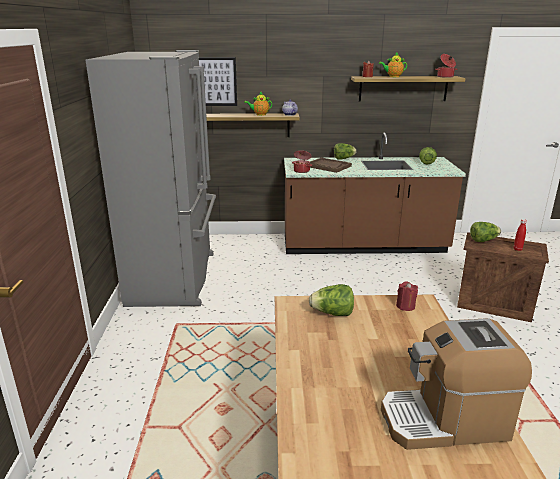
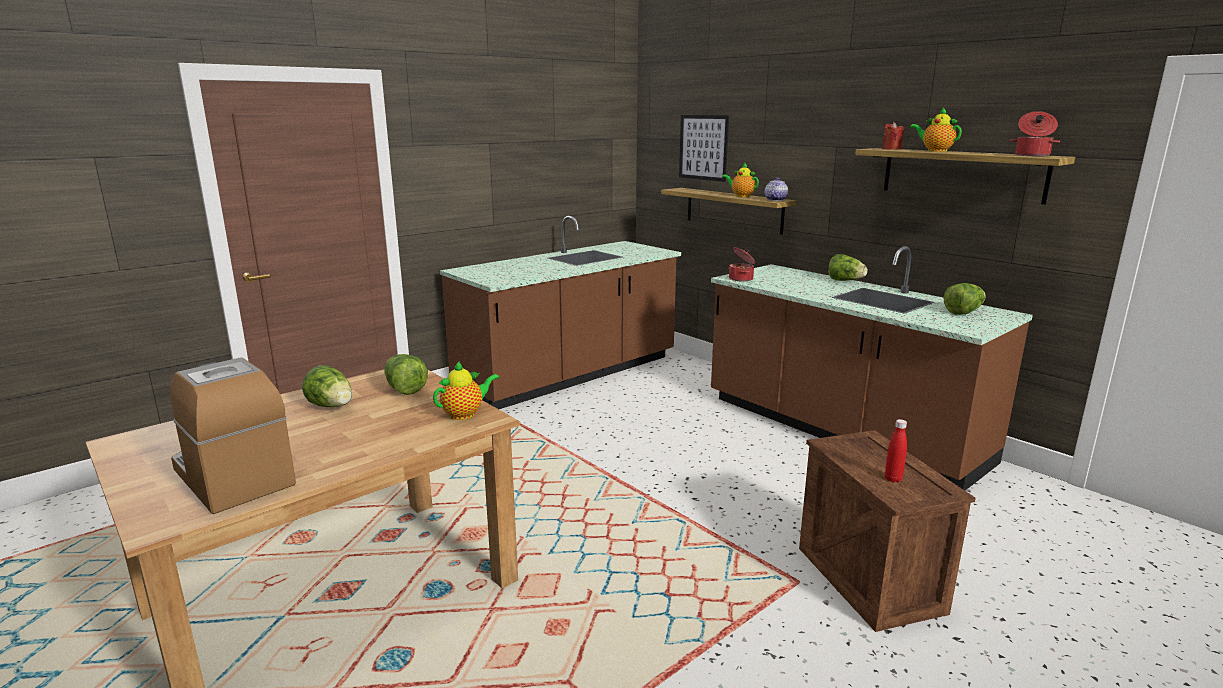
camera: 50 degrees right, 5 degrees down
(175, 278) = (570, 375): grey fridge -> brown counter
(328, 166) = (791, 282): brown tray -> none
(405, 306) = (465, 414): red candle -> teapot
(483, 240) = (866, 447): lettuce -> lettuce (332, 406)

